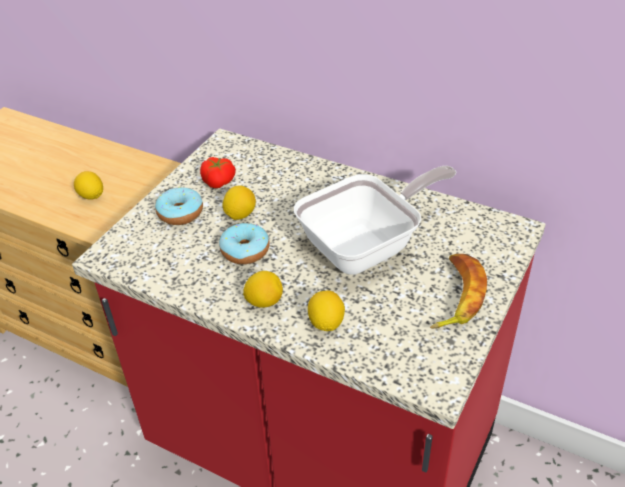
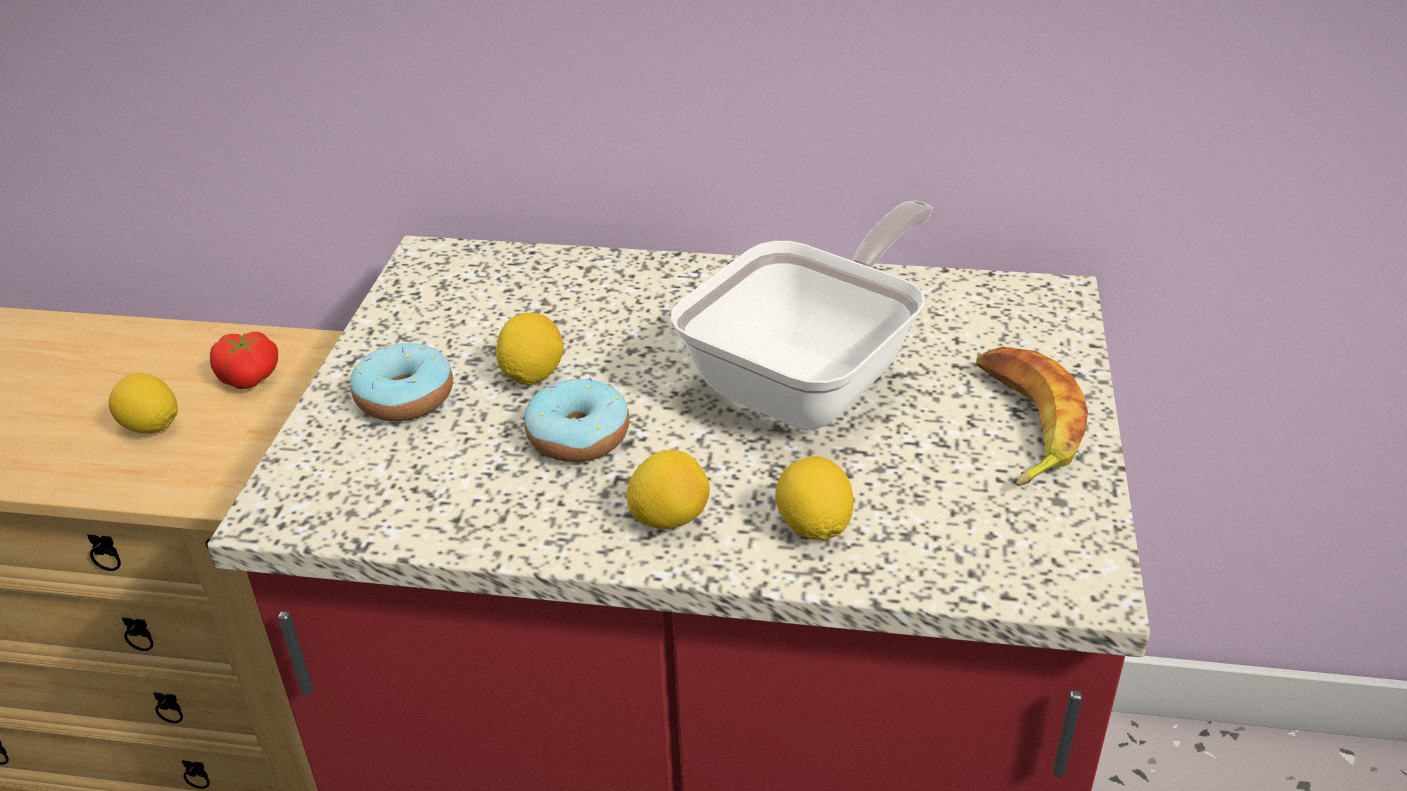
camera: 20 degrees left, 5 degrees down
(219, 181) = (457, 326): tomato -> tomato (251, 377)

